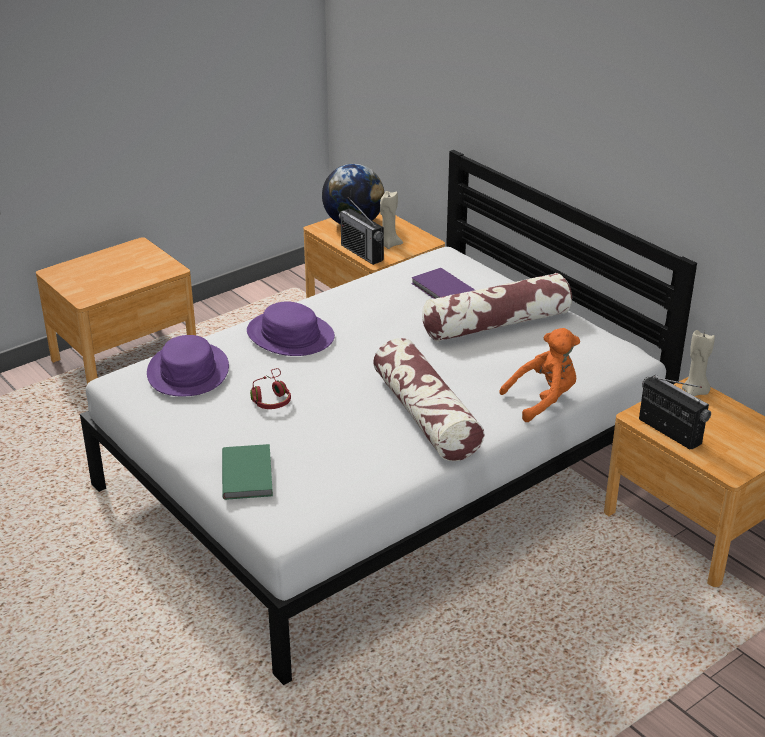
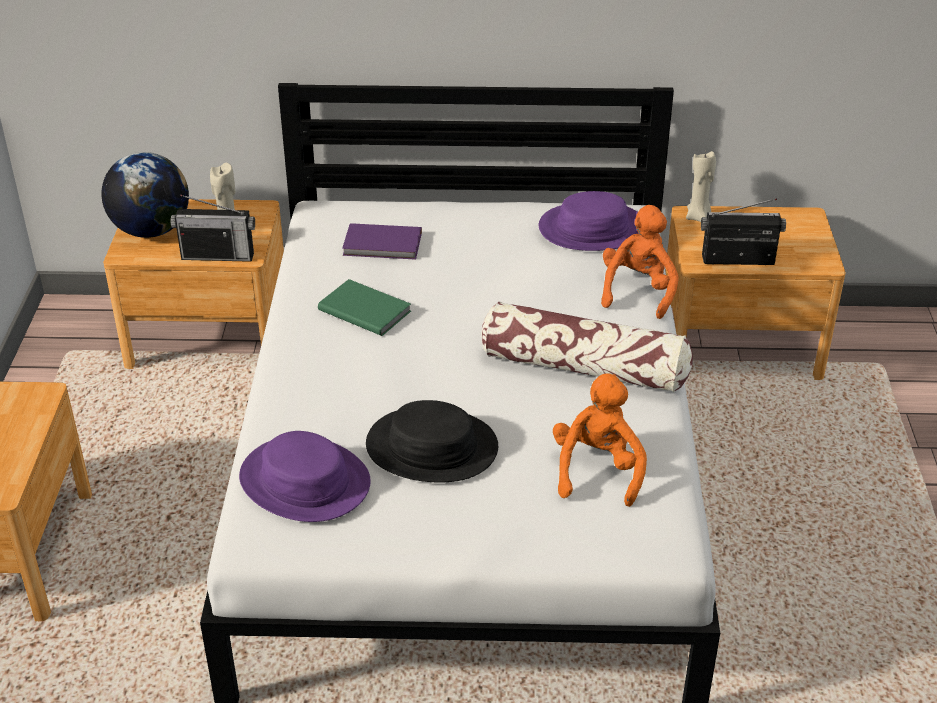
camera: 50 degrees left, 5 degrees up
(249, 473) = (553, 529): green book -> green book (365, 309)
(271, 398) = (431, 447): red headphones -> black hat
(290, 335) = (331, 377): purple hat -> purple hat (592, 229)
(328, 467) = (597, 470): none -> orange plush toy
(496, 324) = (483, 249): pillow -> none

